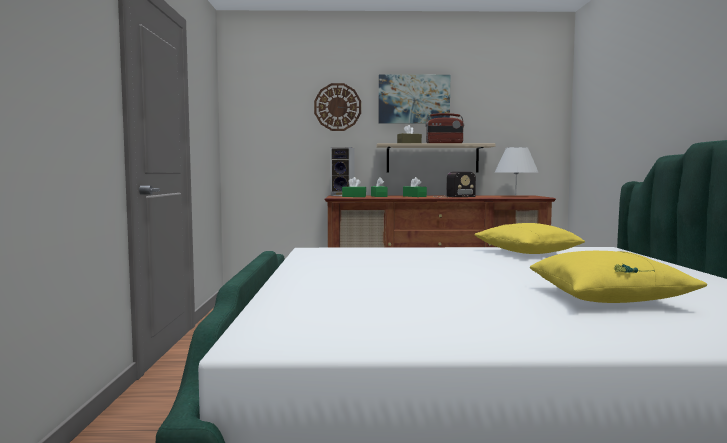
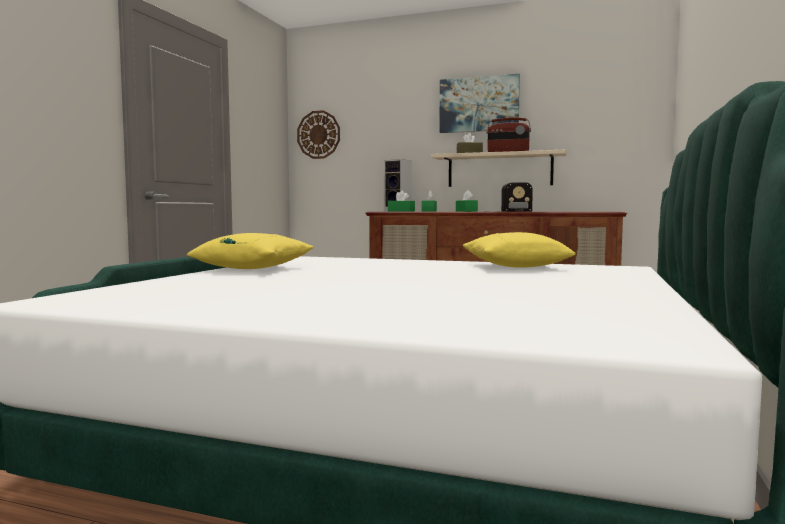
camera: 20 degrees right, 0 degrees up
(337, 107) = (398, 118): wall clock -> wall clock (318, 134)
(515, 195) = (590, 211): white table lamp -> none
(607, 298) = (449, 298): yellow pillow -> yellow pillow (253, 268)

